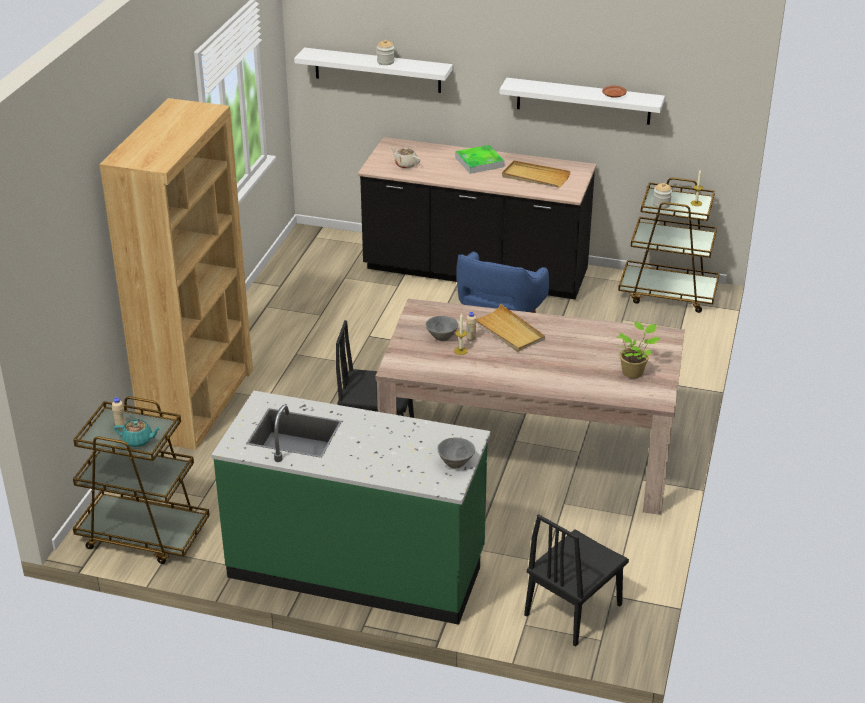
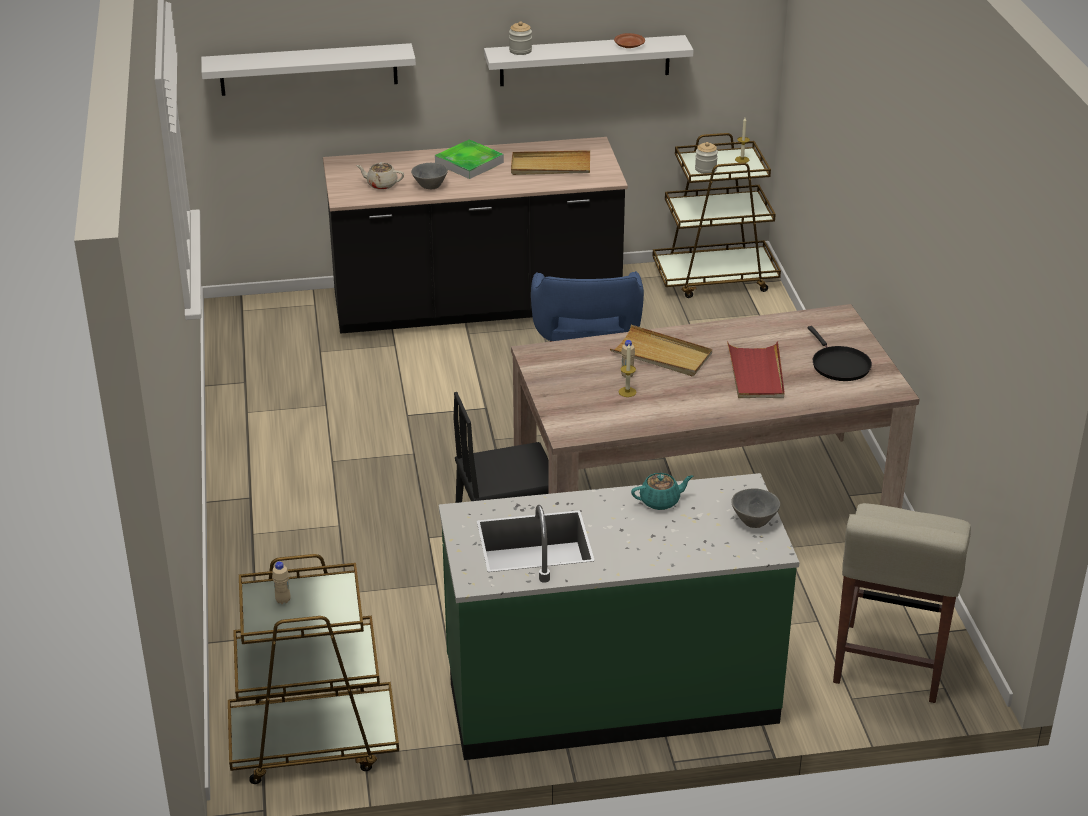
camera: 25 degrees left, 0 degrees up
(138, 441) = (323, 612): turquoise teapot -> turquoise teapot (660, 501)
(198, 403) = (253, 556): brown bookcase -> none
(385, 62) = (326, 55): jar -> jar (520, 51)
(442, 336) = (591, 380): grey bowl -> grey bowl (430, 185)
(565, 362) = (756, 374): none -> red tray
(573, 609) = (889, 664): black chair -> beige stool
(633, 372) = (838, 365): potted plant -> black frying pan

